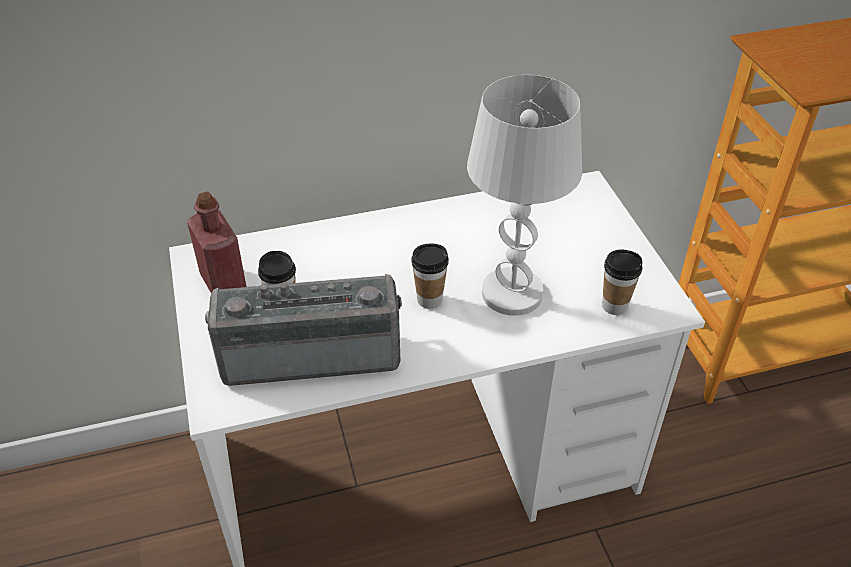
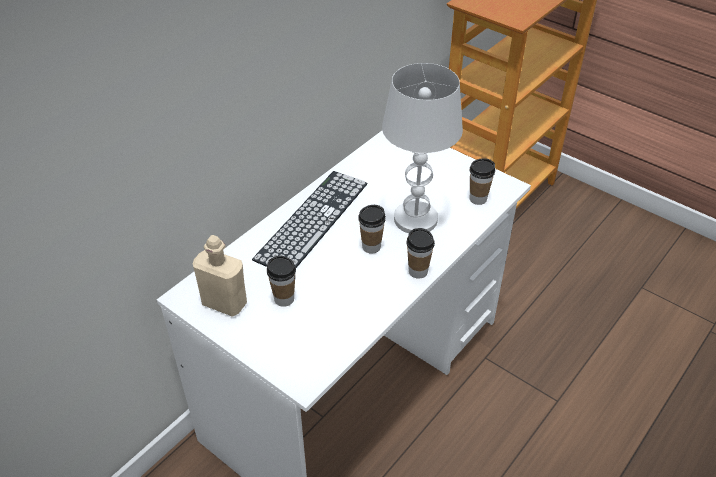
camera: 35 degrees left, 0 degrees up
(223, 283) = (224, 303): red bottle -> beige bottle
(311, 352) = (330, 315): radio -> none
(395, 240) = (312, 220): none -> keyboard
(454, 354) = (418, 271): none -> cup

